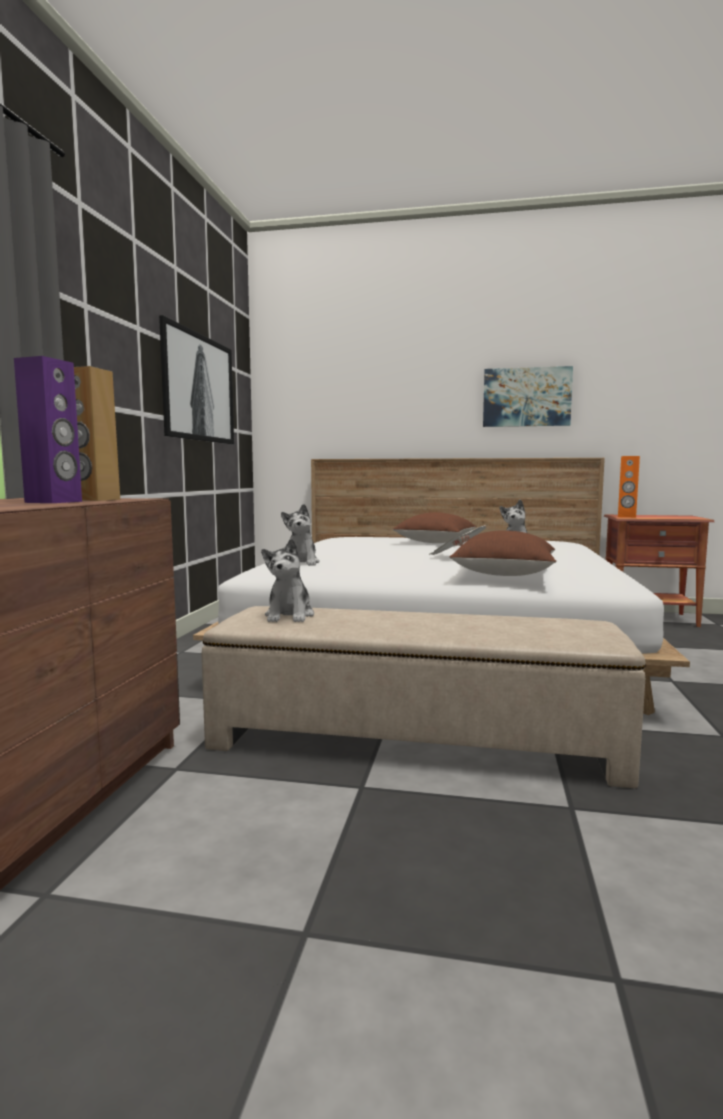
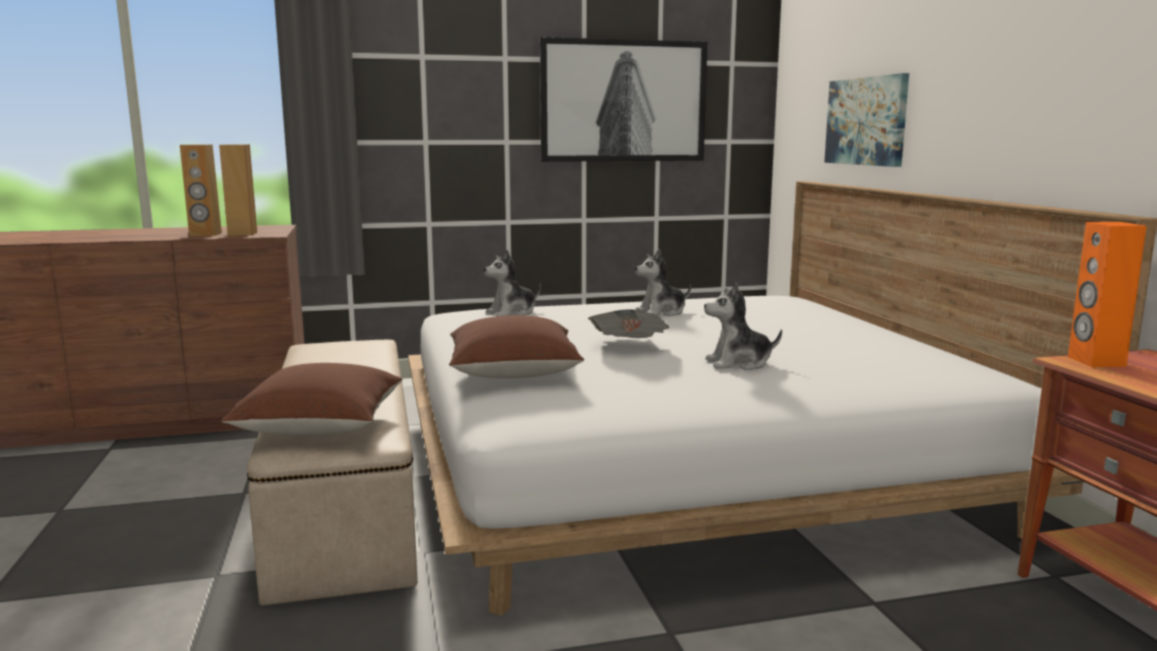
camera: 65 degrees right, 5 degrees up
(54, 502) = (205, 234): purple speaker -> brown speaker
(289, 616) = (344, 351): plush toy -> plush toy (661, 312)
(435, 542) = (773, 328): brown pillow -> brown pillow (321, 427)
(526, 397) = (1049, 80): picture -> picture (866, 121)

